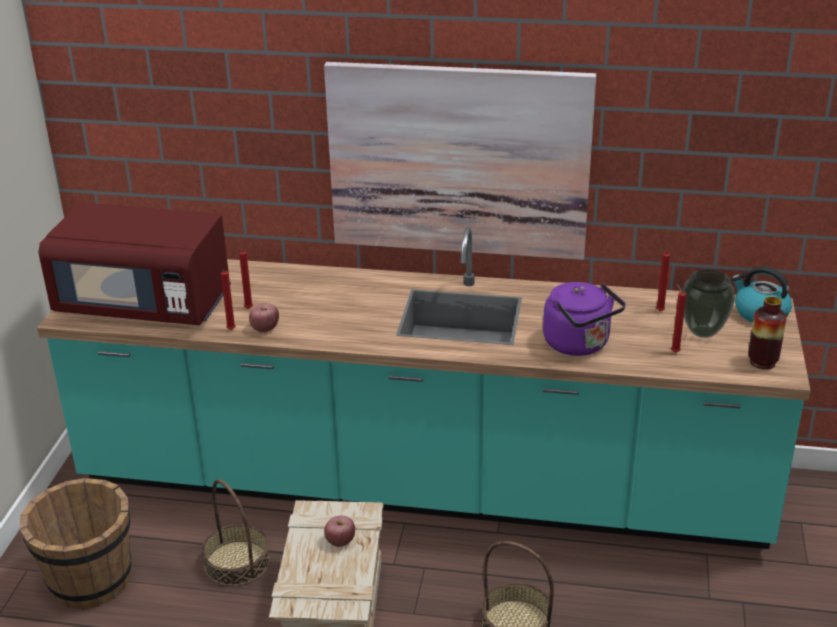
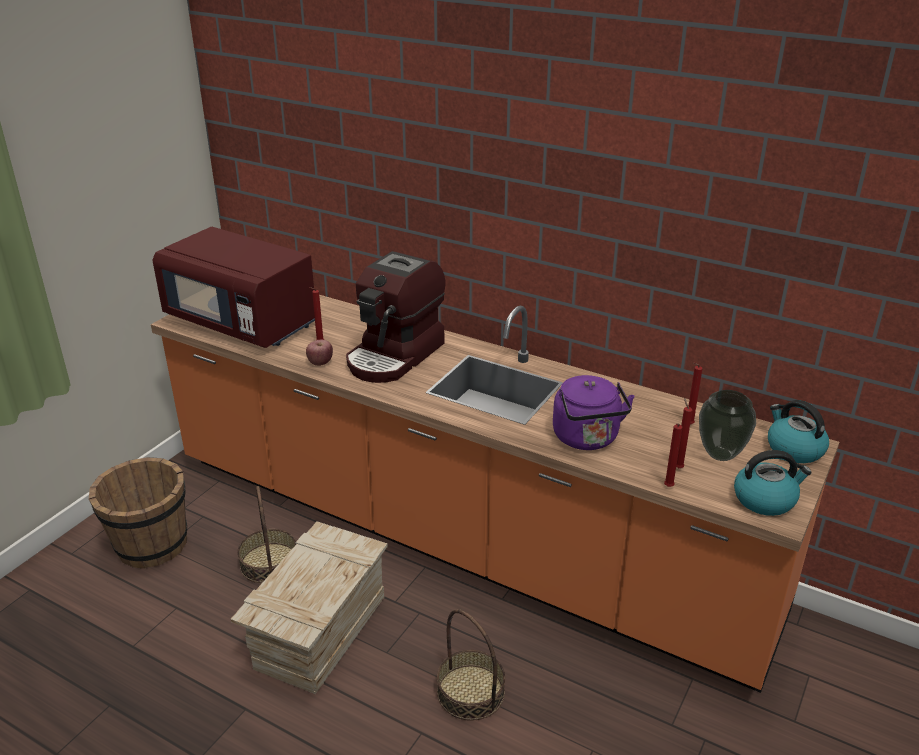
camera: 20 degrees right, 0 degrees up
(230, 330) = (292, 358): red candle -> red candle (668, 487)
(339, 305) = (395, 356): none -> coffee machine
(340, 541) = (329, 568): apple -> none
(421, 484) = (459, 536): turquoise counter -> orange counter
(458, 161) = (525, 241): picture -> none
(762, 362) = (765, 499): vase -> kettle

